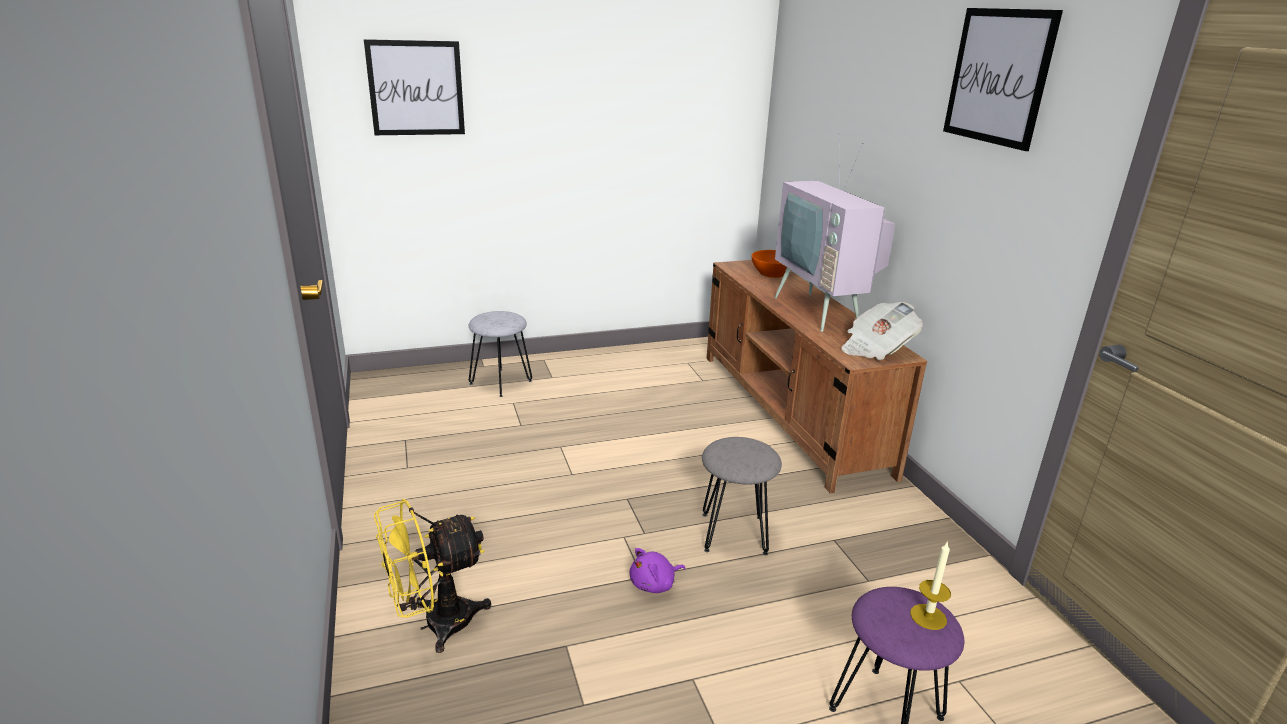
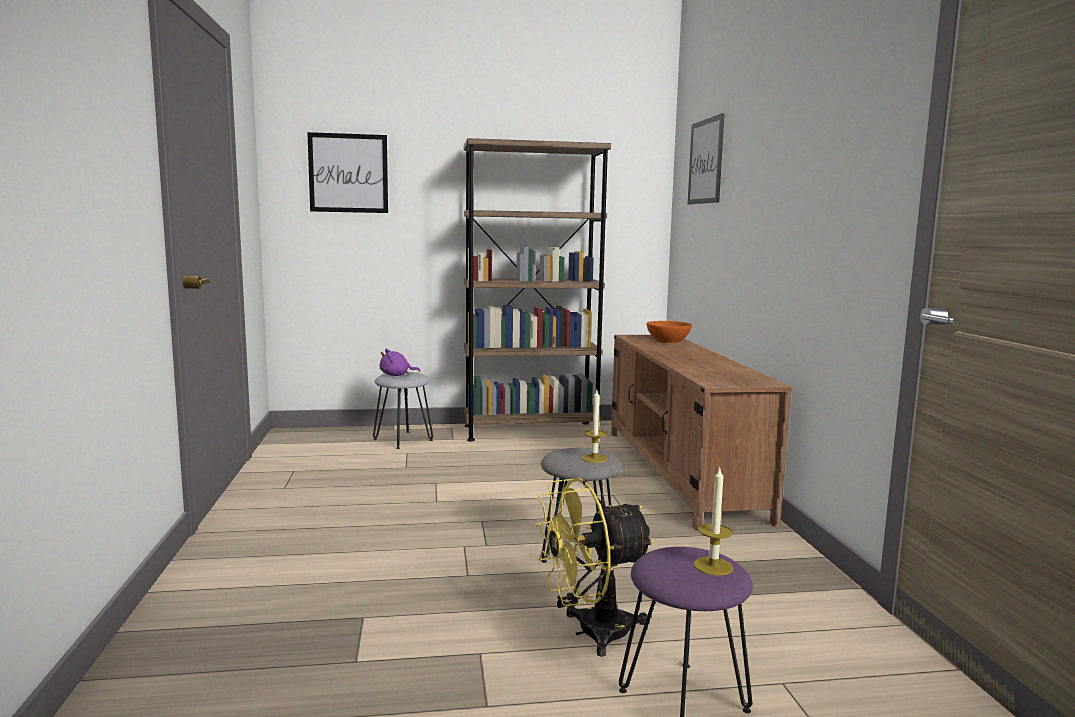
camera: 10 degrees right, 15 degrees down
(435, 625) = (245, 592): yellow fan -> yellow fan (590, 632)
(626, 360) = (530, 431): none -> brown bookcase
(654, 584) = (477, 581): purple plush toy -> purple plush toy (396, 375)
(756, 456) = (594, 458): none -> candle
(823, 311) = (703, 359): television -> none
(876, 349) = (741, 378): newspaper -> none
(998, 77) = (825, 97): picture -> picture (706, 161)

